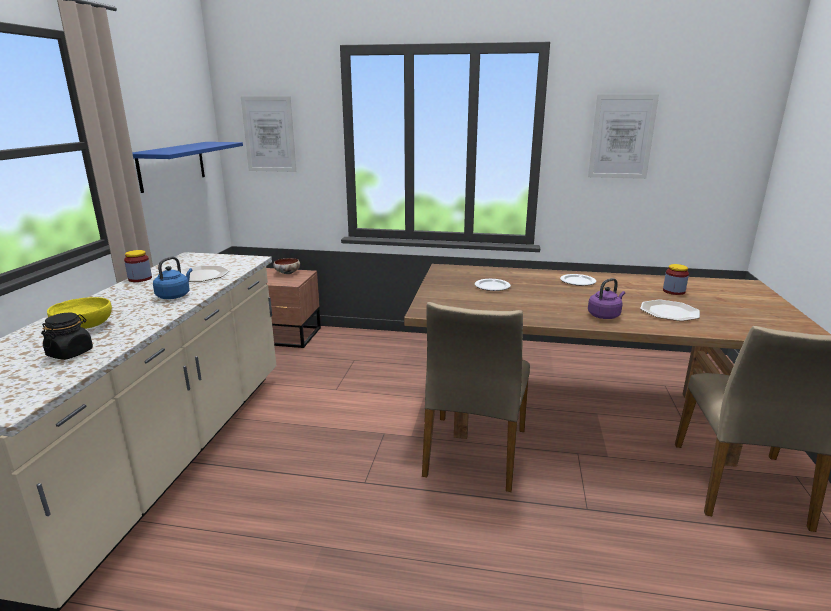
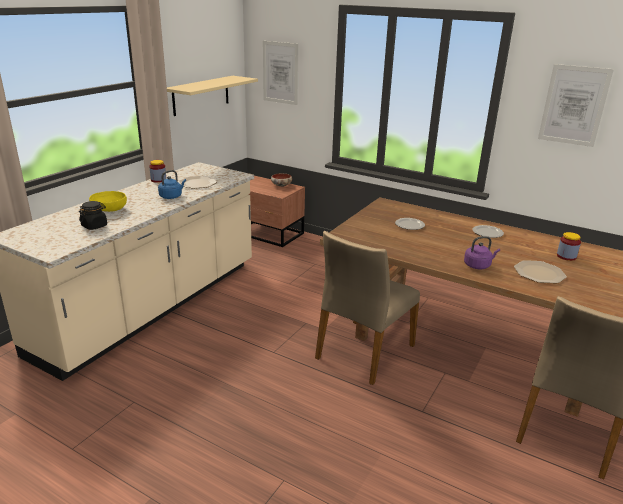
camera: 20 degrees right, 5 degrees up
(172, 165) = (201, 95): blue shelf -> beige shelf

